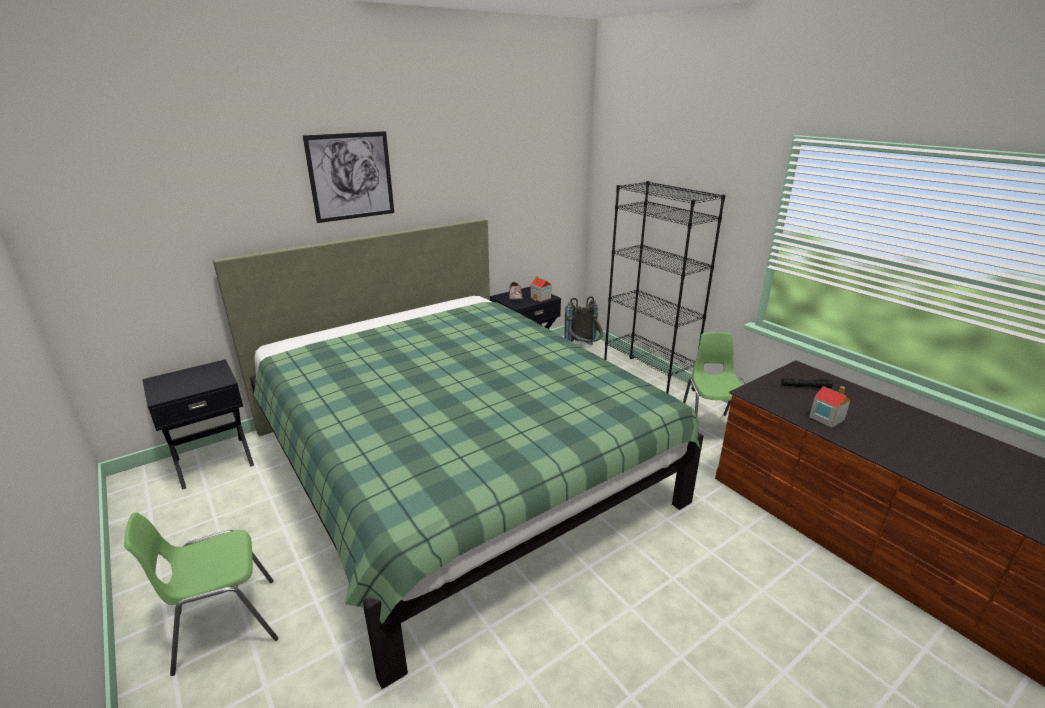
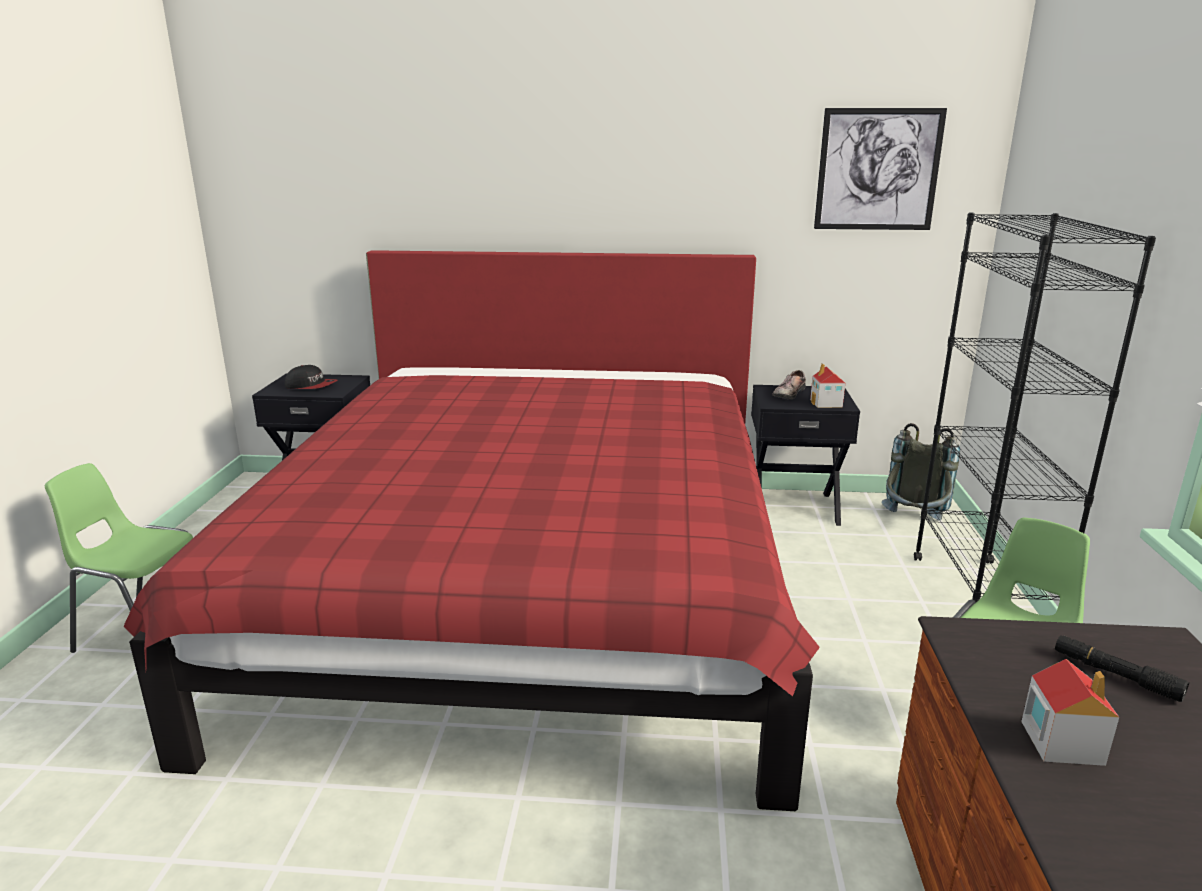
camera: 40 degrees right, 5 degrees down
(190, 382) = (311, 386): none -> cap
(351, 176) = (551, 168): picture -> picture (878, 170)
(454, 466) = (527, 594): green bed -> red bed

